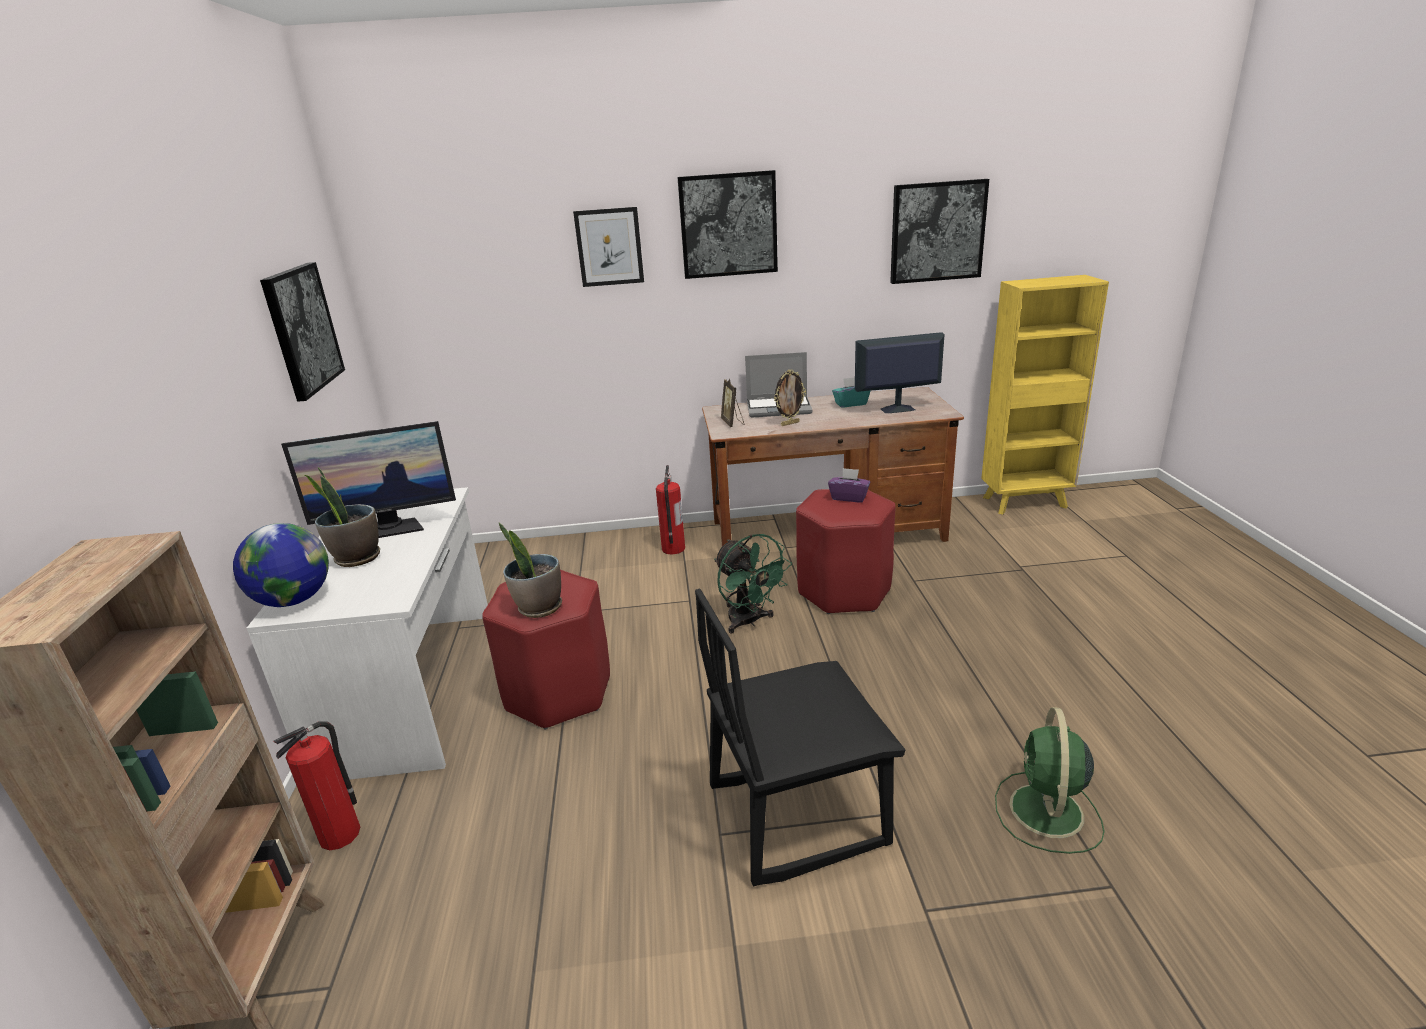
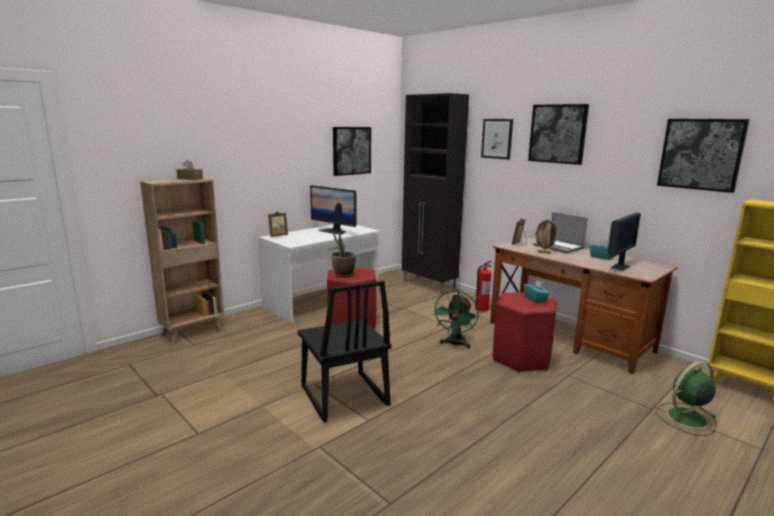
camera: 50 degrees right, 10 degrees down
(96, 561) = (190, 179): none -> brown tissue box
(294, 600) = (278, 236): globe -> picture frame
(340, 833) = (248, 320): fire extinguisher -> none
(357, 558) = (311, 234): potted plant -> none
(533, 551) = (429, 285): none -> black cabinet
(796, 813) = (343, 397): black chair -> black chair turned 150 degrees counterclockwise
(849, 497) = (535, 299): purple tissue box -> turquoise tissue box
(896, 409) = (620, 266): monitor -> monitor turned 90 degrees clockwise
(1046, 813) = (422, 469): green fan -> green fan (685, 418)

